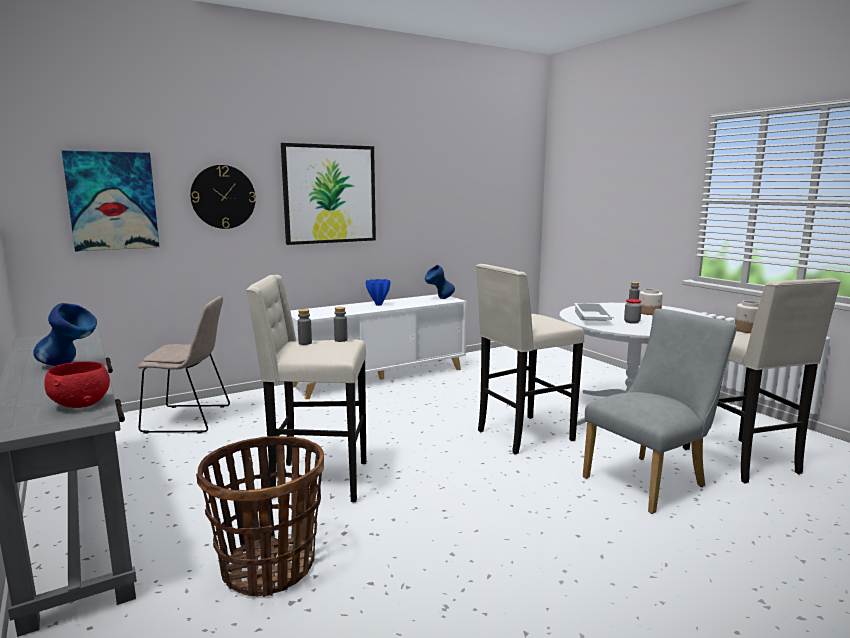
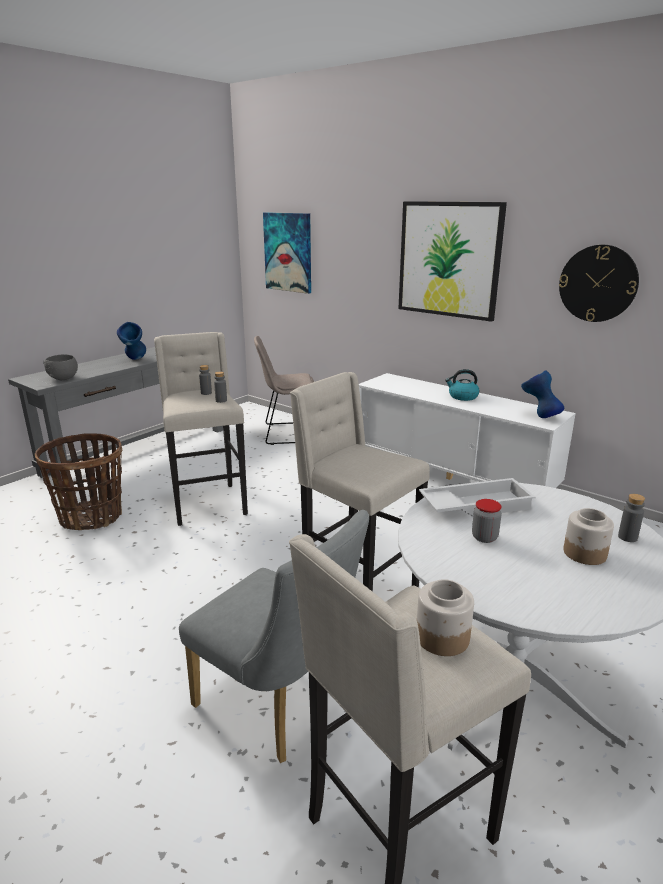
camera: 70 degrees right, 10 degrees up
(81, 404) = (64, 378): red bowl -> grey bowl
(190, 419) = (288, 433): beige chair -> beige chair turned 105 degrees clockwise
(223, 197) = (355, 255): wall clock -> wall clock (598, 283)
(378, 304) = (462, 397): blue vase -> kettle

